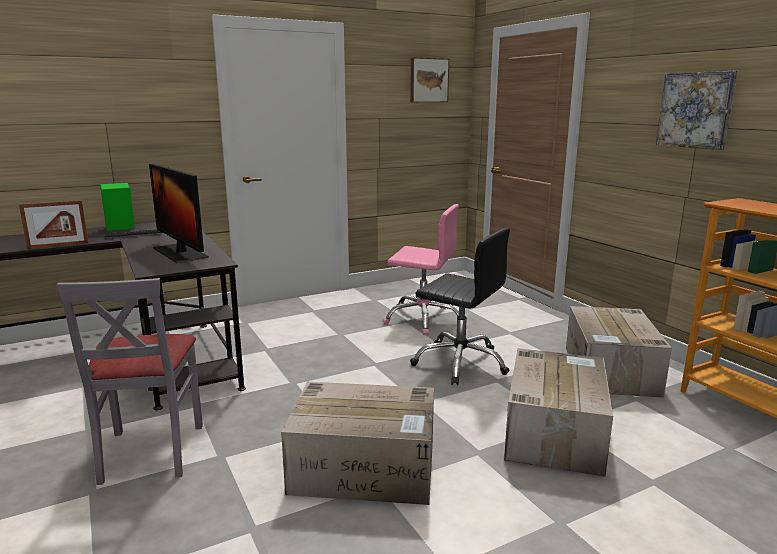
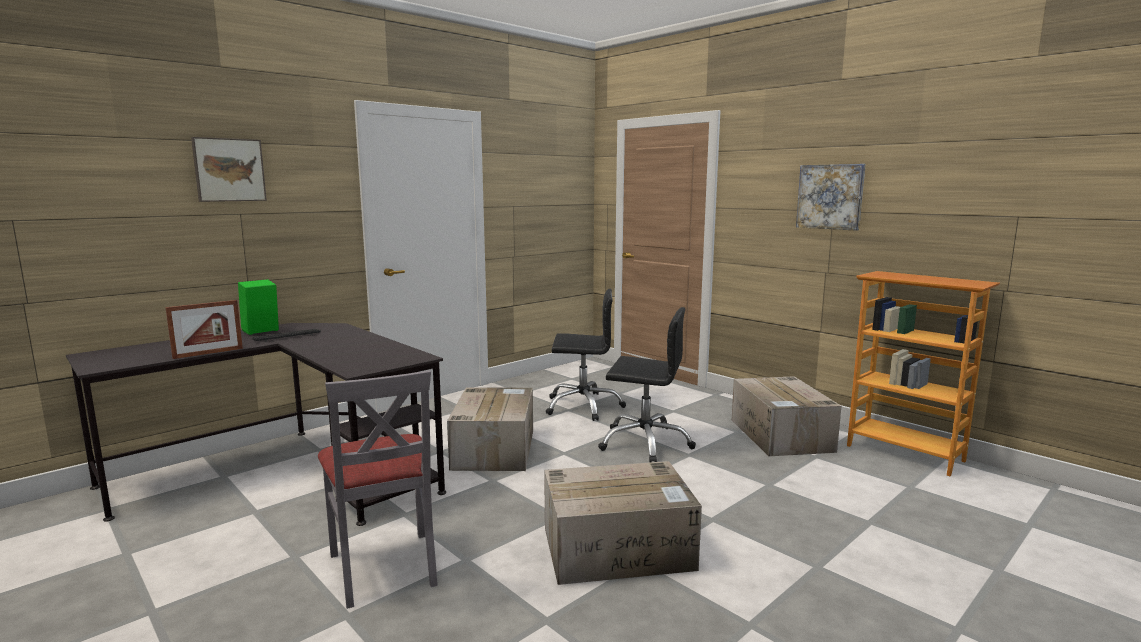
camera: 15 degrees left, 5 degrees down
(180, 253) = (365, 351): monitor -> none
(423, 319) = (583, 406): pink office chair -> black office chair
(428, 80) = (557, 169): picture -> picture (229, 170)
(554, 431) = (765, 492): cardboard box -> cardboard box (494, 448)

